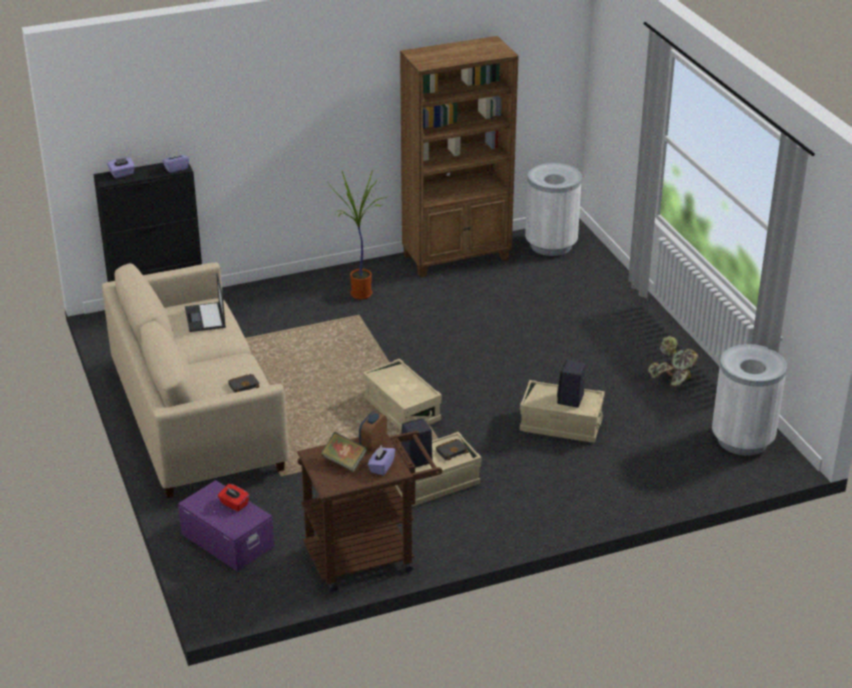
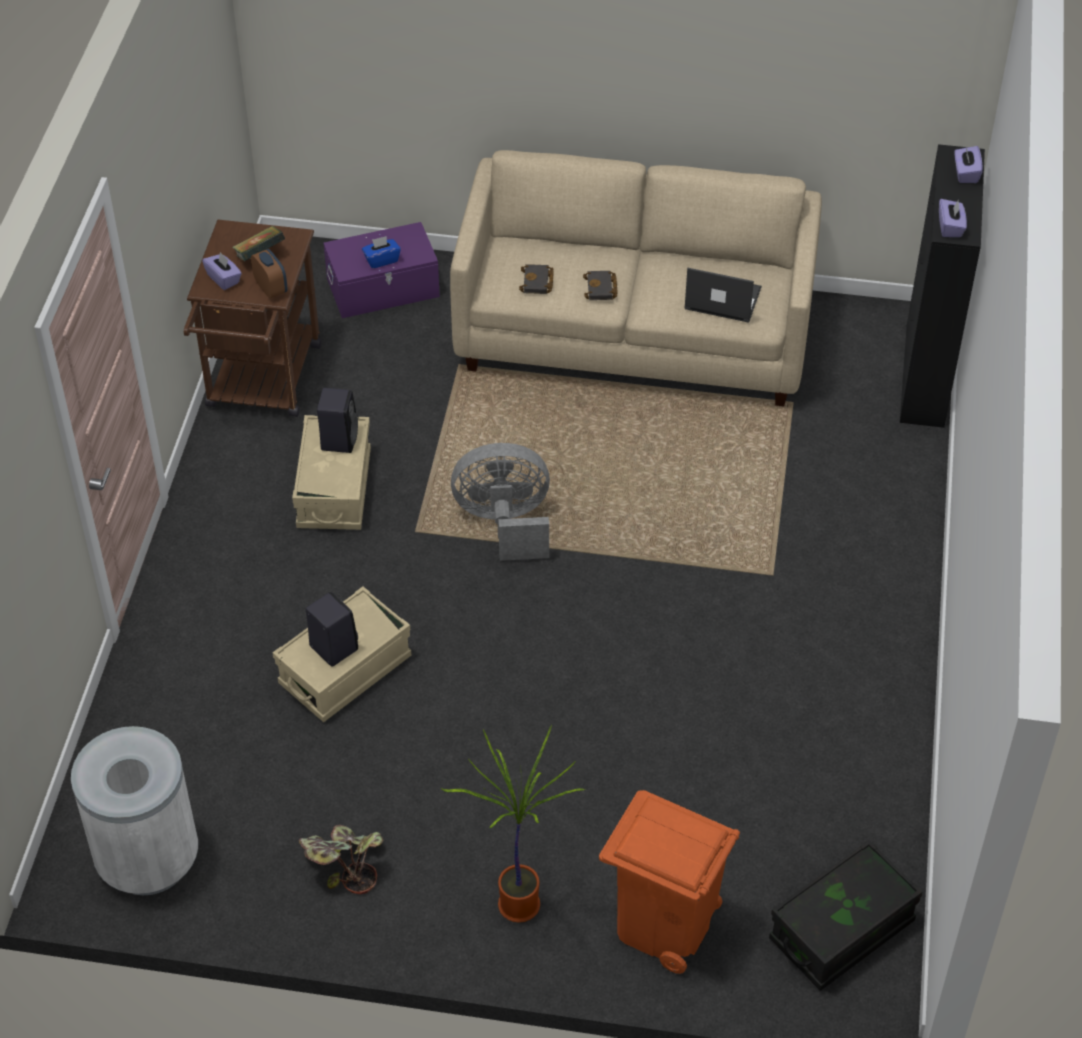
camera: 120 degrees right, 15 degrees up
(234, 504) = (381, 260): red tissue box -> blue tissue box
(361, 295) = (827, 601): potted plant -> potted plant (515, 905)
(402, 410) = (505, 524): beige storage box -> grey fan
(452, 451) = (328, 478): black book -> black book (601, 289)
(457, 257) = (875, 772): brown bookcase -> none
(551, 245) = (841, 930): white trash can -> black storage box
(599, 285) = (664, 925): none -> orange trash can

